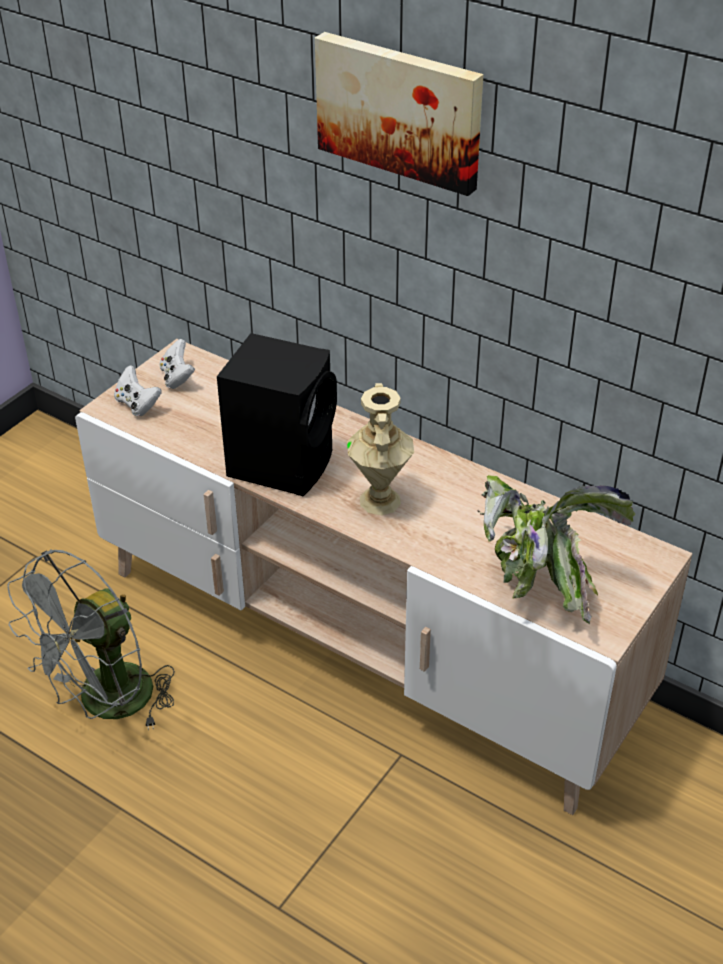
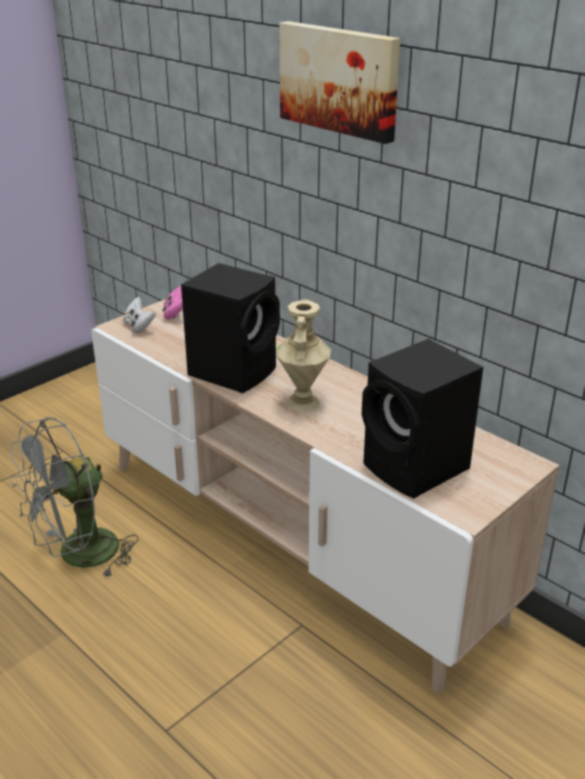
camera: 10 degrees right, 10 degrees down
(177, 378) = (175, 314): white game controller -> pink game controller
(537, 580) = (417, 469): potted plant -> black speaker

